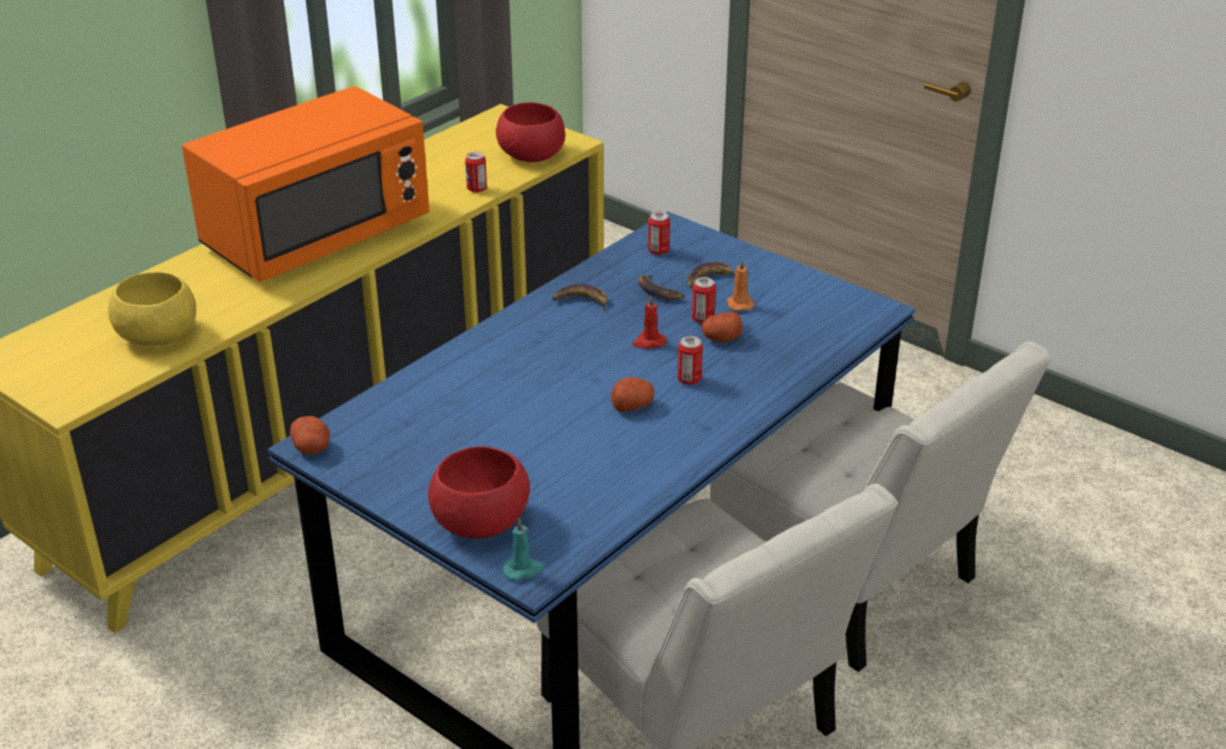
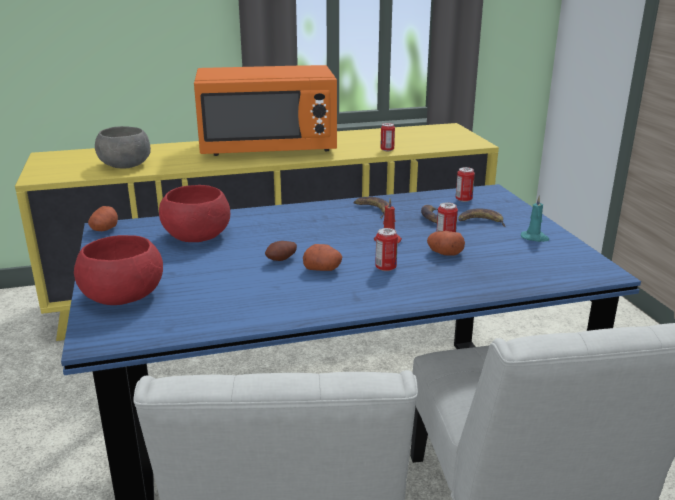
camera: 35 degrees right, 10 degrees down
(158, 334) = (125, 165): yellow bowl -> grey bowl
(523, 570) = (97, 334): turquoise candle -> turquoise candle (535, 238)
(532, 155) = (443, 143): red bowl -> red bowl (197, 236)
(577, 410) = (282, 260): none -> potato
(739, 304) = (485, 239): orange candle -> none

